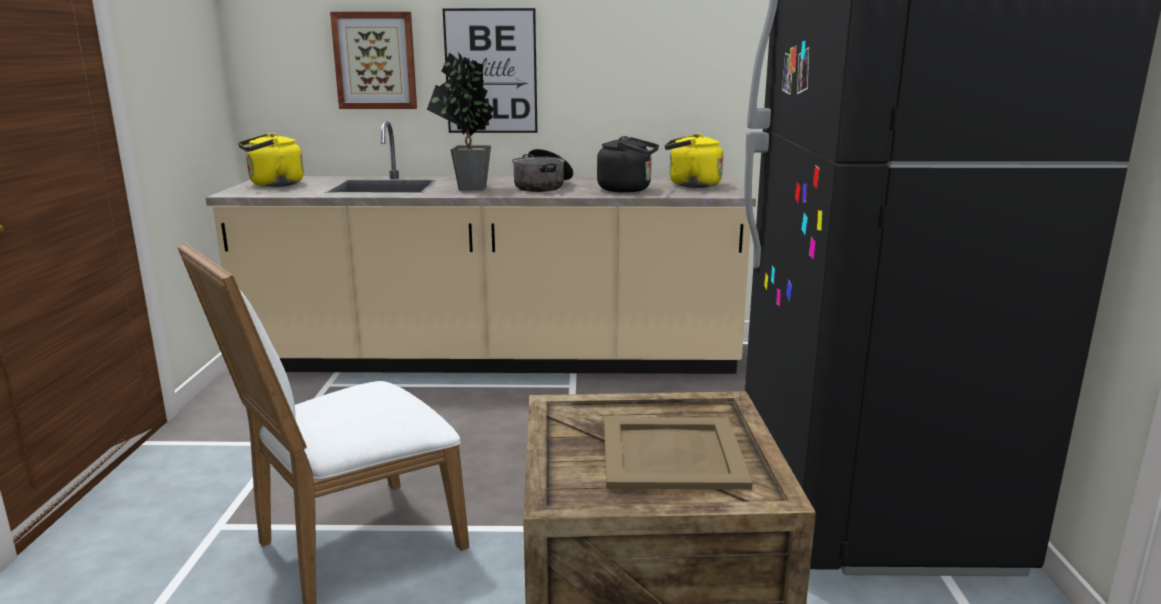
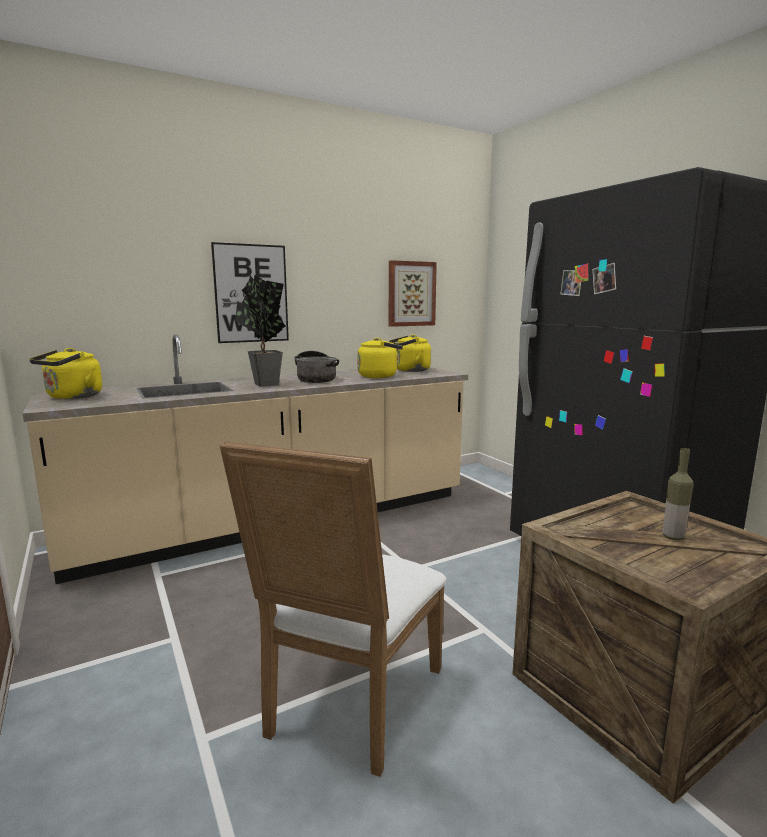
camera: 30 degrees left, 5 degrees down
(375, 61) = (151, 284): picture -> picture (411, 294)
(628, 190) = (380, 376): black kettle -> yellow kettle
(673, 453) = (673, 537): beige tray -> bottle

